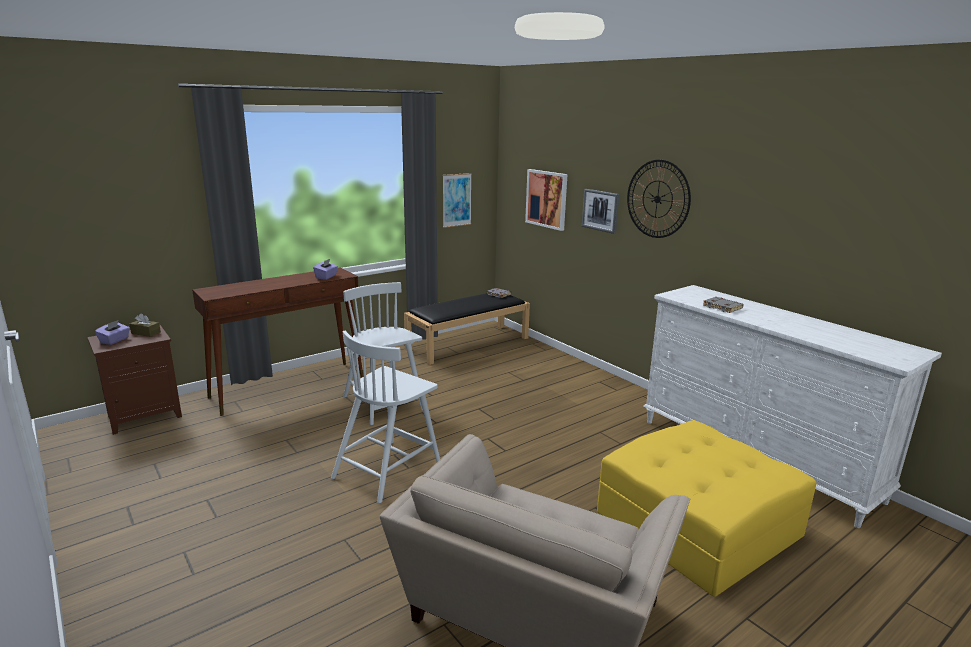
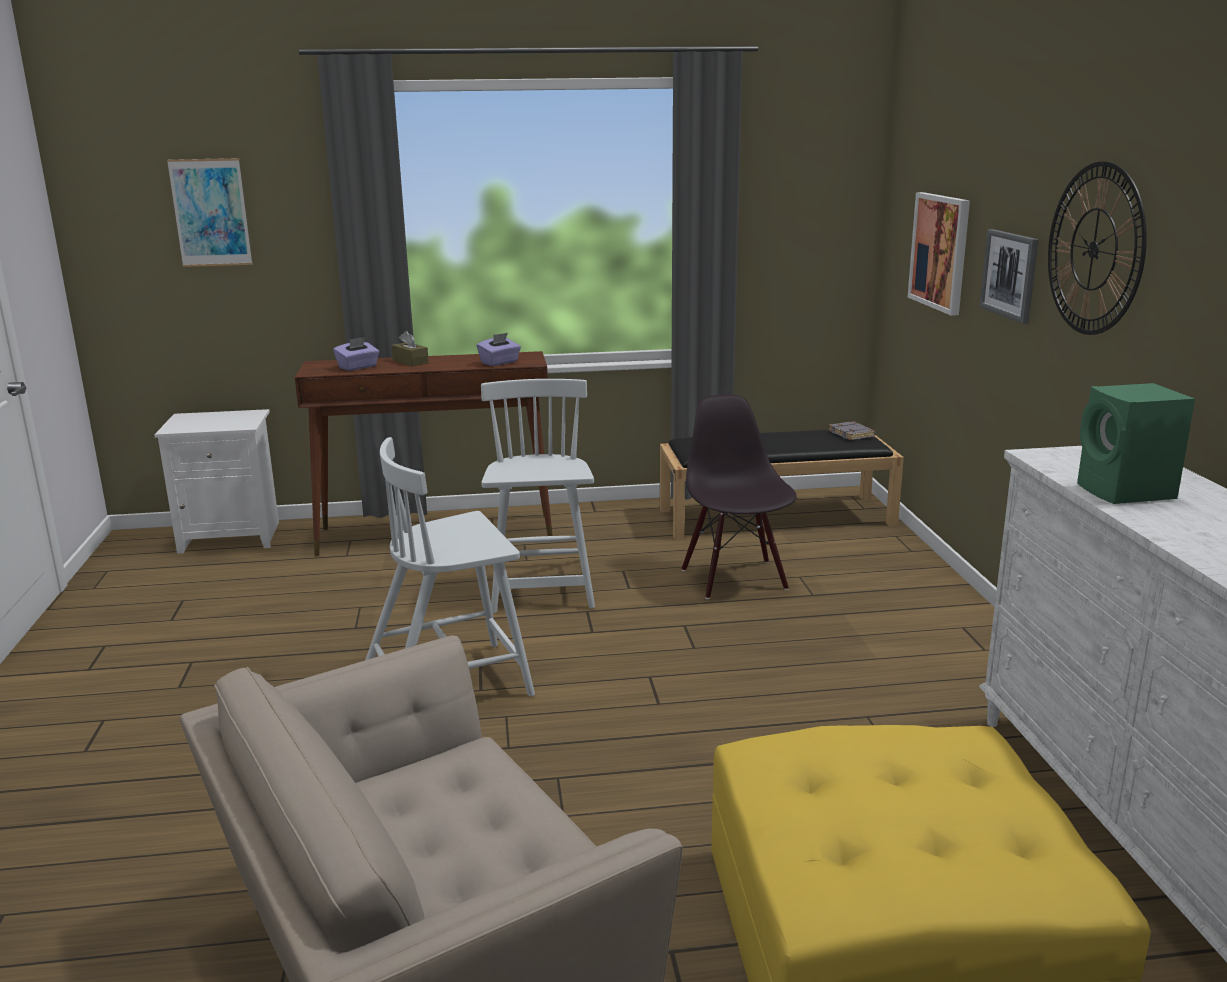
camera: 30 degrees right, 0 degrees up
(115, 340) = (195, 422): purple tissue box -> purple tissue box (358, 367)
(145, 415) = (233, 537): brown nightstand -> white nightstand
(146, 333) = (239, 417): brown tissue box -> brown tissue box (410, 361)
(456, 200) = (789, 250): picture -> picture (210, 213)
(480, 379) = (735, 579): none -> black chair
(723, 307) = (1126, 493): grey book -> green speaker

